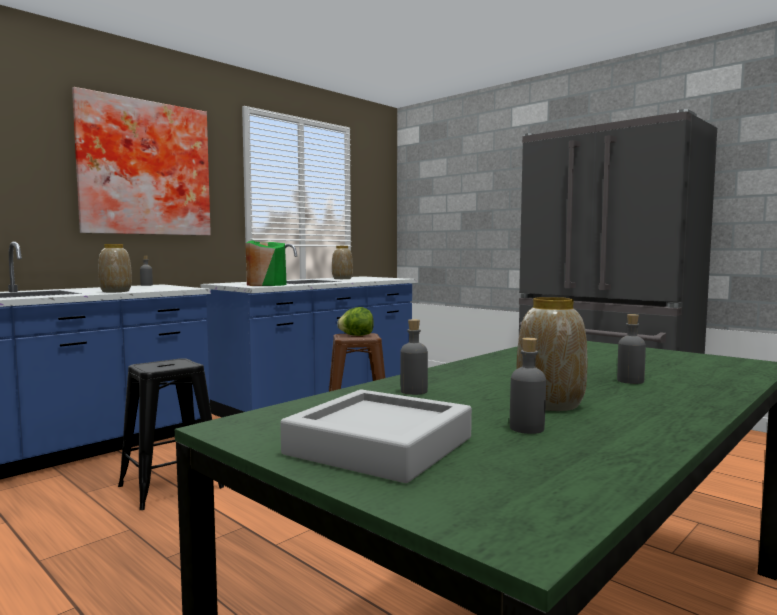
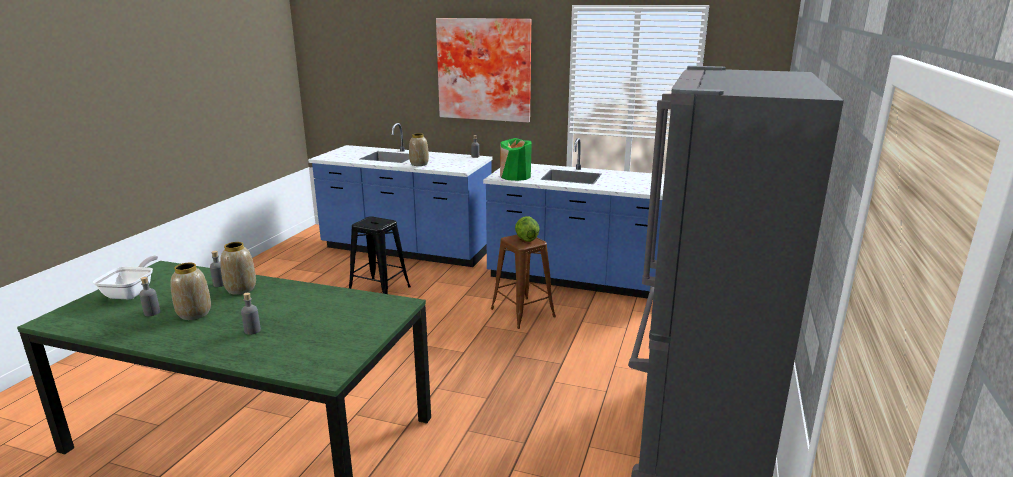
camera: 65 degrees right, 15 degrees up
(342, 279) = (628, 178): vase -> vase (241, 289)
(380, 446) = (132, 292): grey tray -> frying pan

